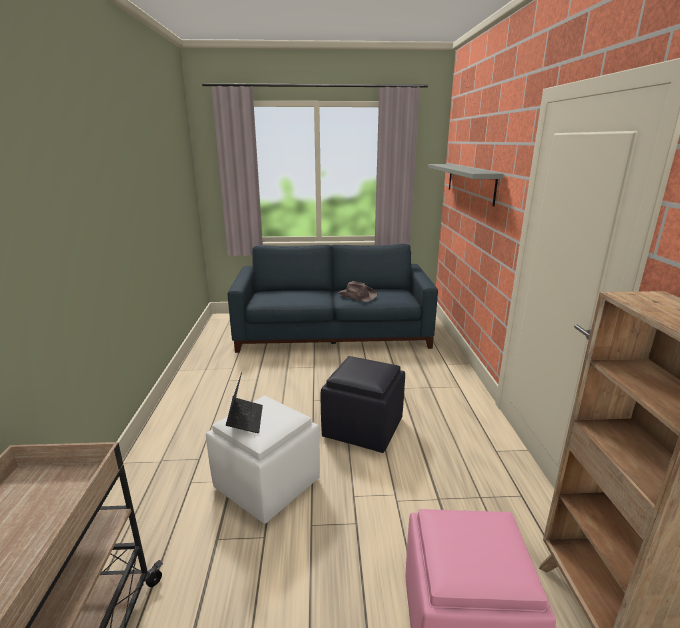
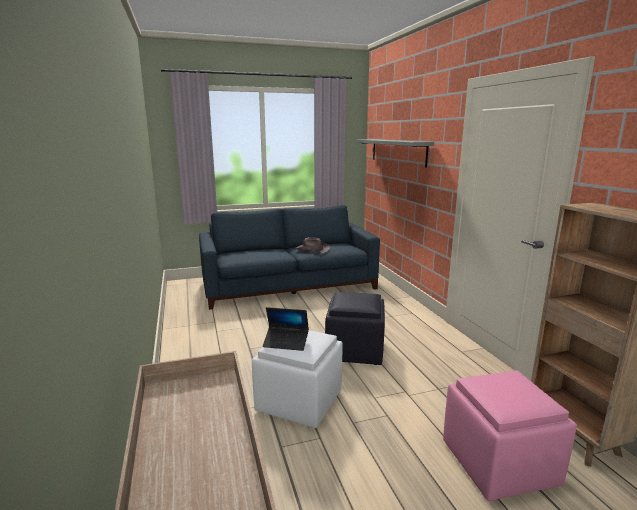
camera: 15 degrees left, 5 degrees down
(245, 419) = (286, 342): laptop -> laptop turned 120 degrees clockwise

